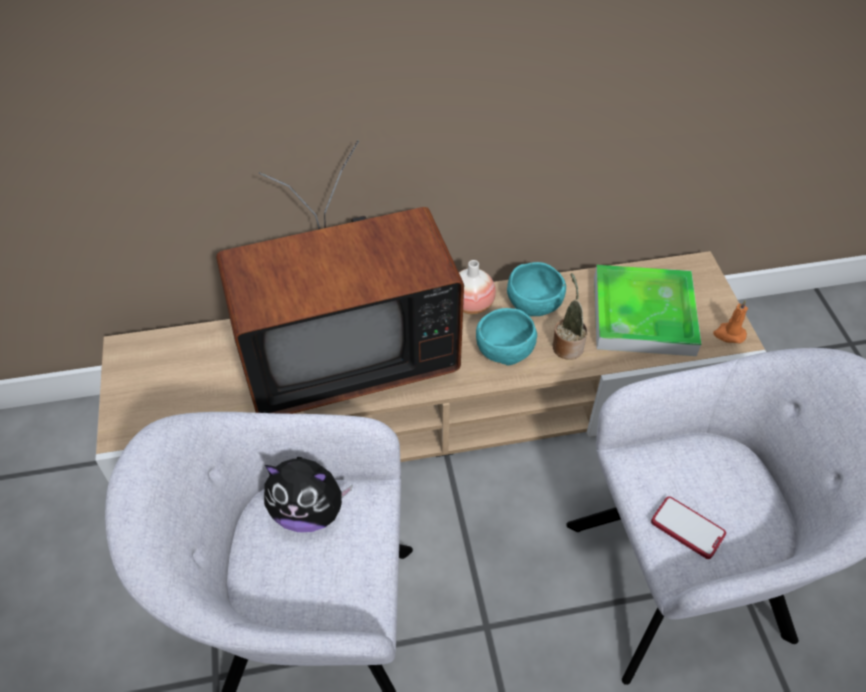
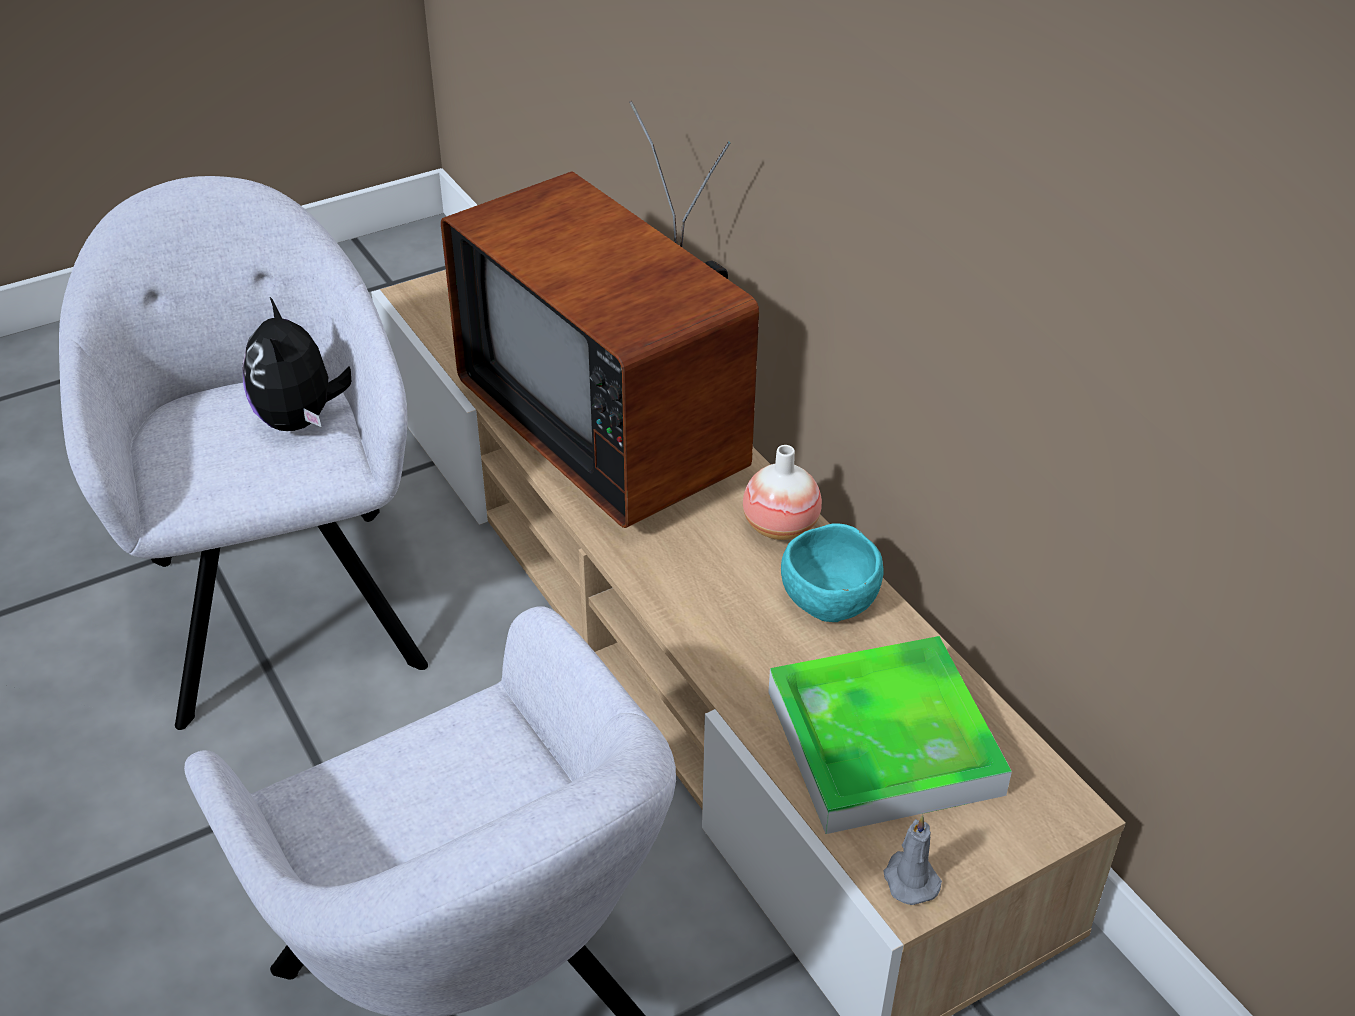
camera: 70 degrees right, 10 degrees down
(503, 348) = (711, 581): turquoise bowl -> none
(567, 345) = (756, 654): potted plant -> none
(687, 528) = (373, 794): phone -> none
(729, 334) = (909, 879): orange candle -> grey candle

